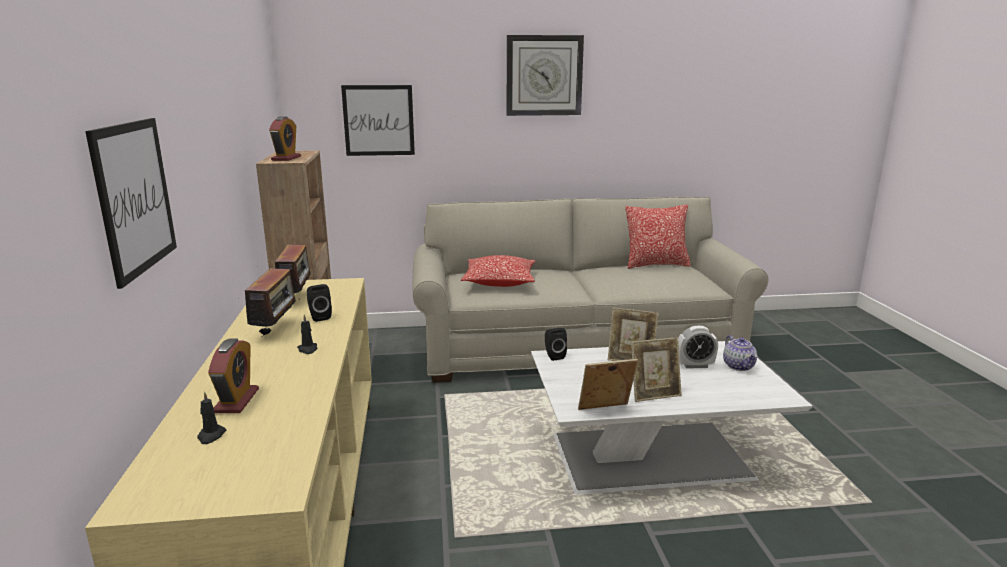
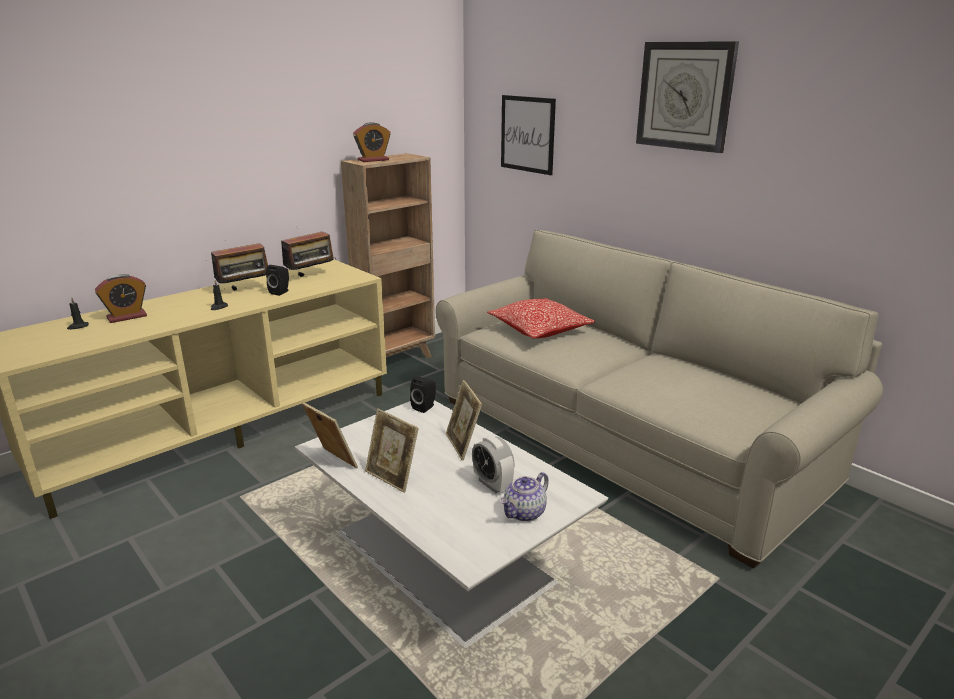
camera: 55 degrees right, 5 degrees up
(135, 197) = (103, 169): picture -> none
(656, 265) = (746, 383): pillow -> none

